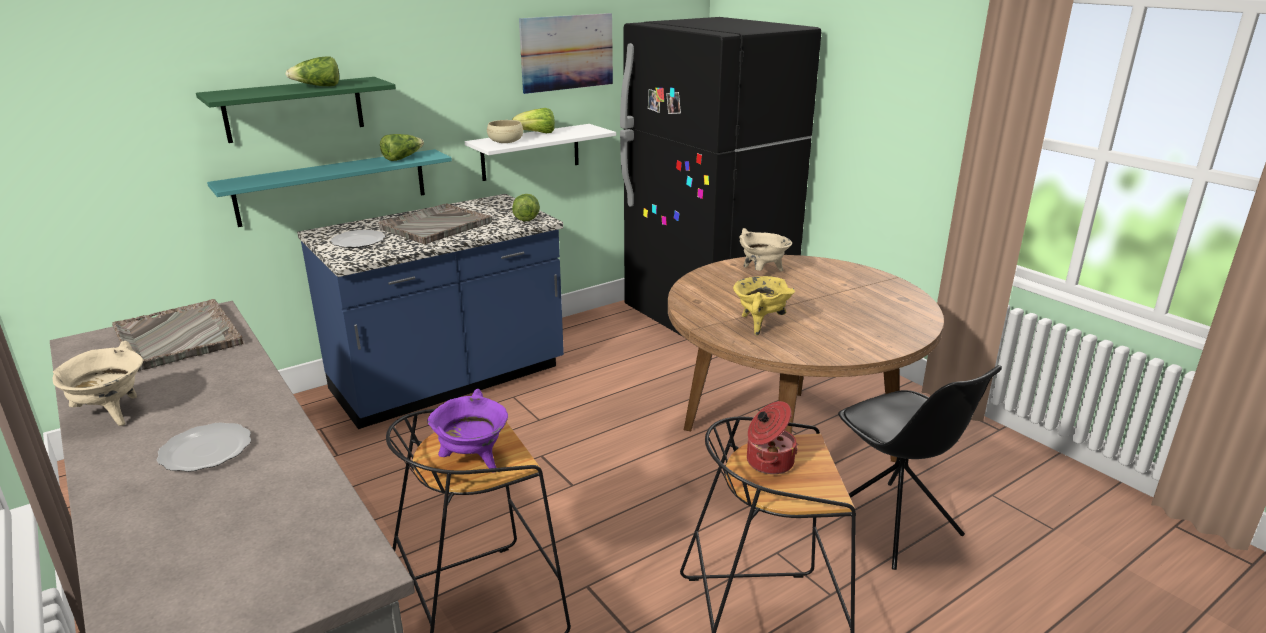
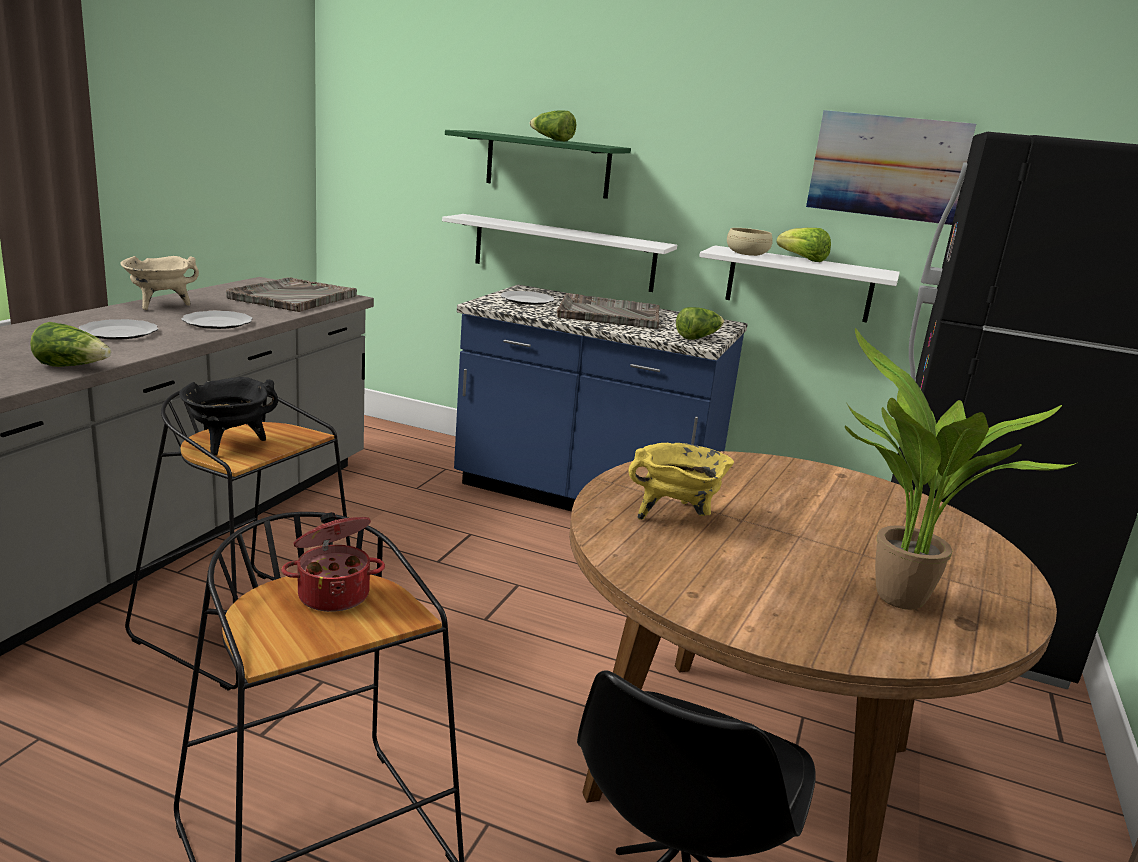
camera: 55 degrees right, 5 degrees down
(234, 390) = (218, 323): none -> plate
(333, 187) = (563, 253): turquoise shelf -> white shelf
(402, 158) = (625, 239): lettuce -> lettuce (72, 367)
(473, 461) = (228, 444): purple cooking pot -> black cooking pot
(762, 272) = (850, 497): beige cooking pot -> none
(878, 305) = (894, 602): none -> potted plant

